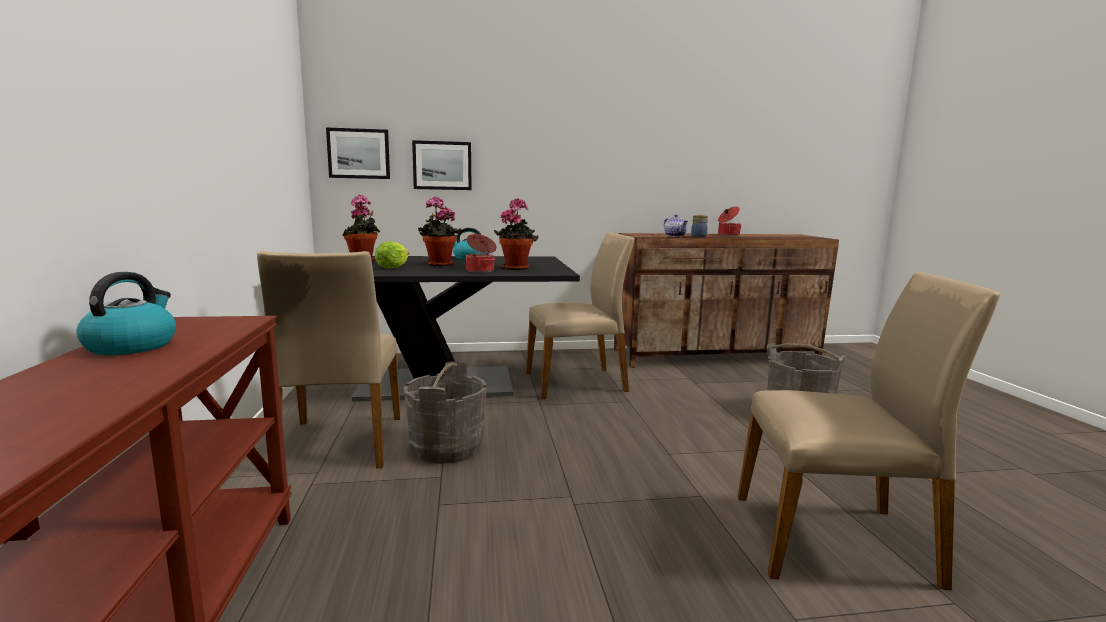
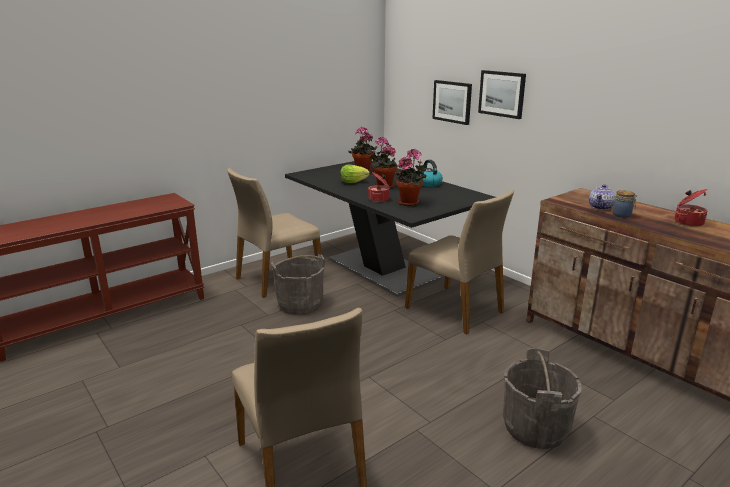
camera: 60 degrees right, 10 degrees up
(132, 346) = (130, 206): kettle -> none
(359, 153) = (407, 88): picture -> picture (502, 94)

